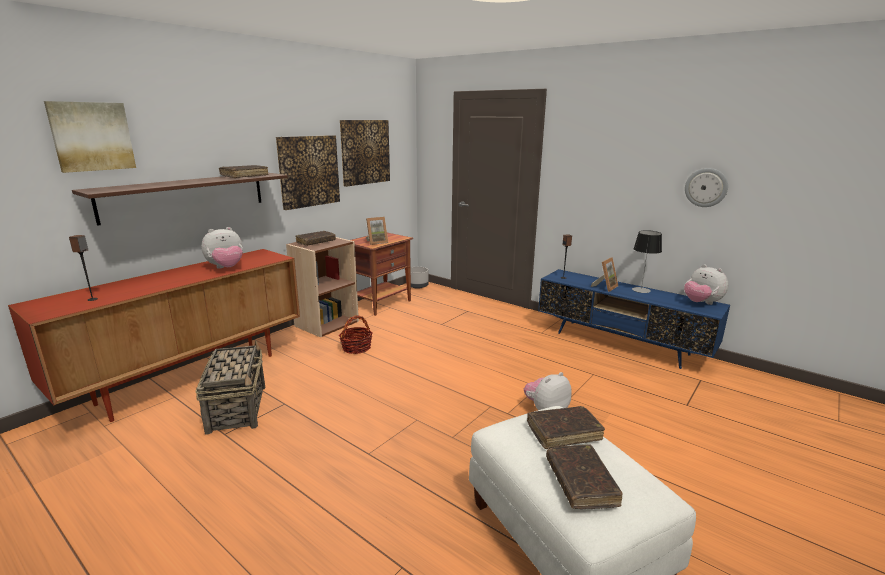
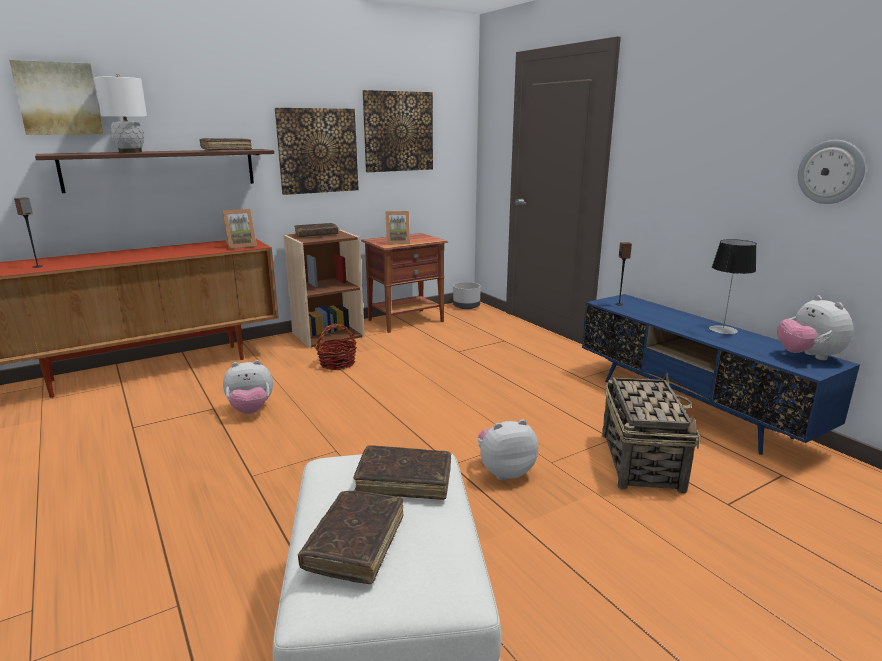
camera: 20 degrees right, 0 degrees up
(166, 183) = (130, 152): none -> white table lamp
(226, 268) = (191, 251): plush toy -> plush toy (250, 410)
(237, 408) = (166, 405): basket -> basket (641, 460)
(605, 287) = (669, 321): picture frame -> picture frame (240, 246)

